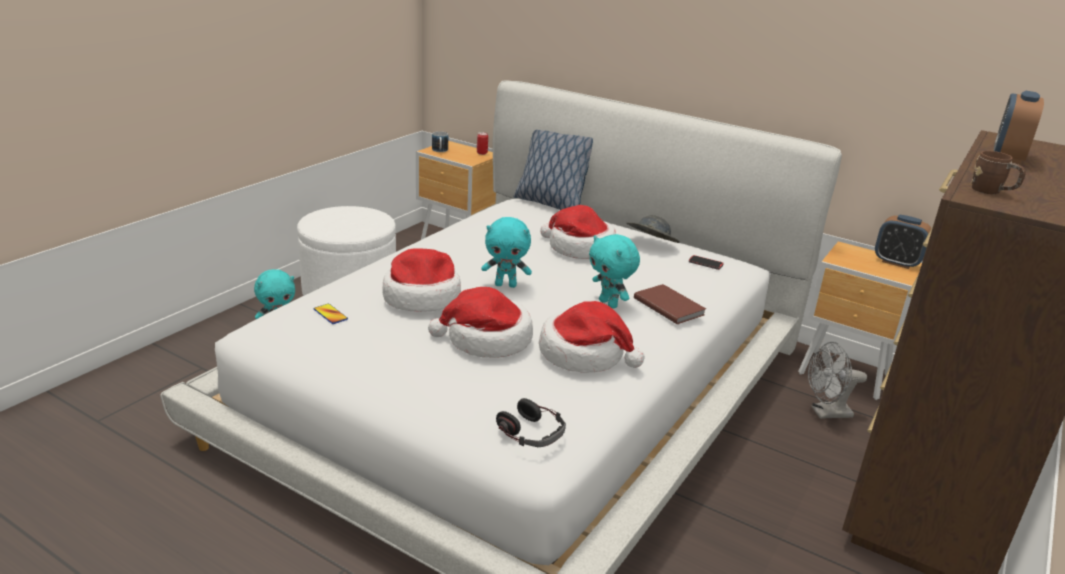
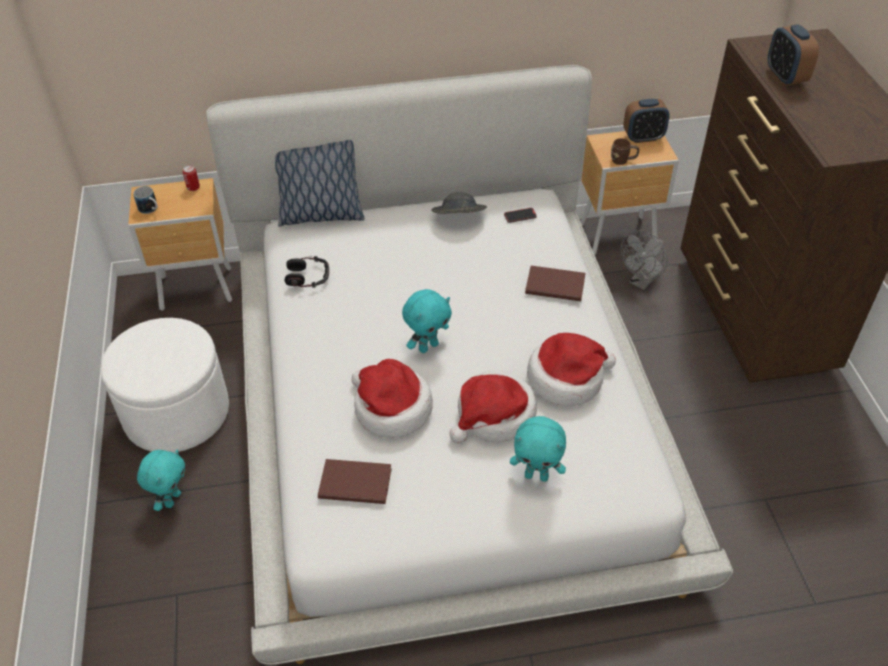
camera: 40 degrees left, 20 degrees up
(330, 314) = (354, 482): phone -> brown book
(531, 432) = (626, 476): headphones -> headphones (308, 277)
(579, 248) = (420, 261): hat -> none
(609, 304) = (518, 312): turquoise plush toy -> turquoise plush toy (537, 475)
(992, 192) = (833, 138): brown mug -> brown mug (623, 161)

